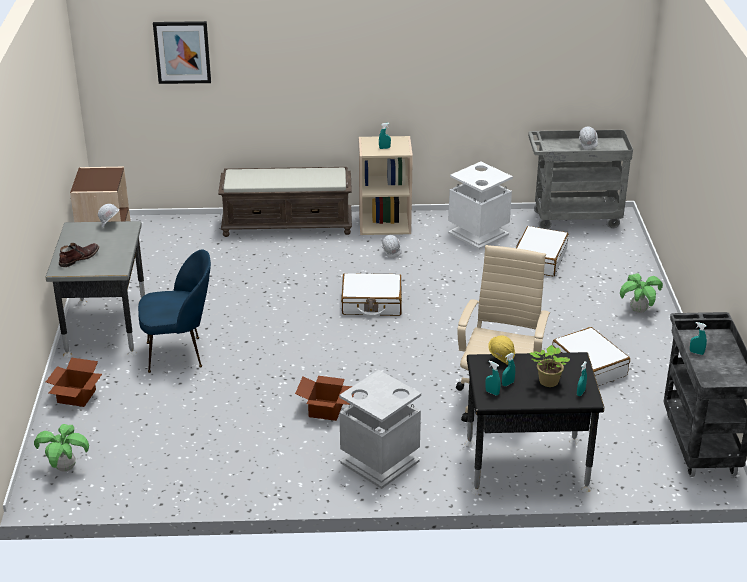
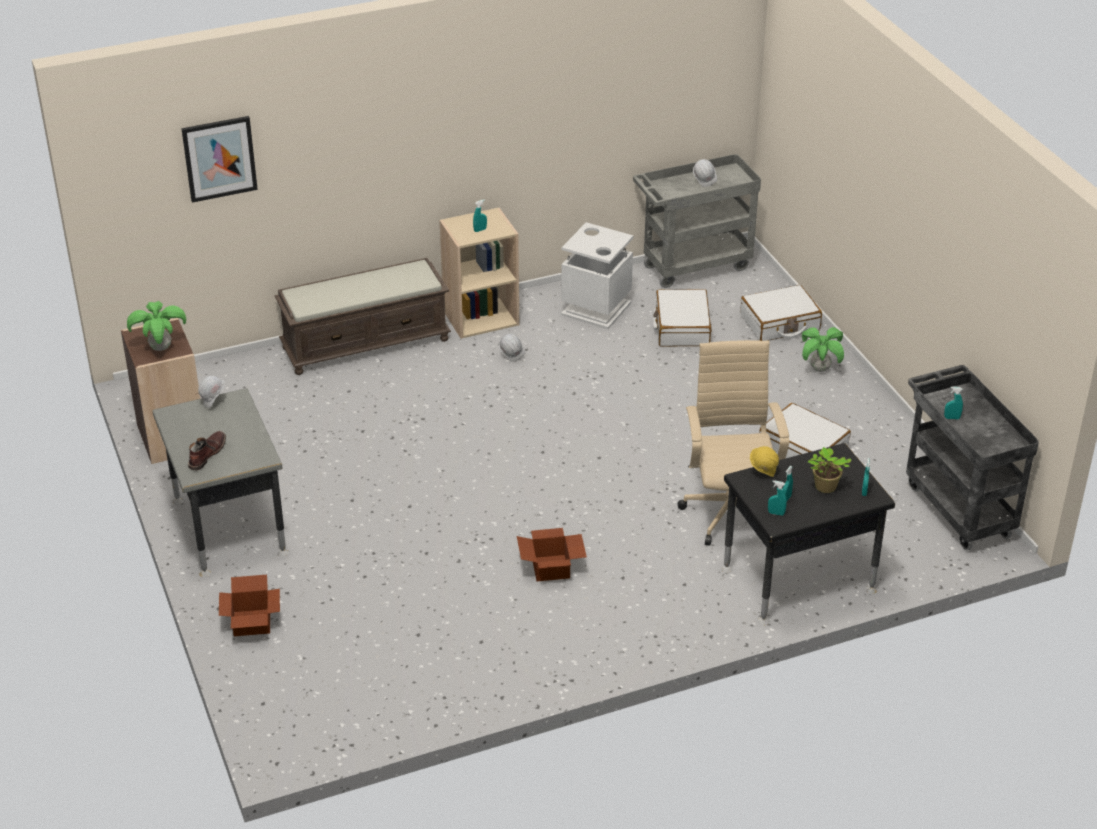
camera: 20 degrees left, 5 degrees up
(66, 468) = (298, 712): potted plant -> potted plant (161, 348)
(180, 354) = (342, 541): blue chair -> none
(371, 303) = (525, 425): white suitcase -> white suitcase (779, 323)
(379, 462) = (644, 615): grey trash can -> none

